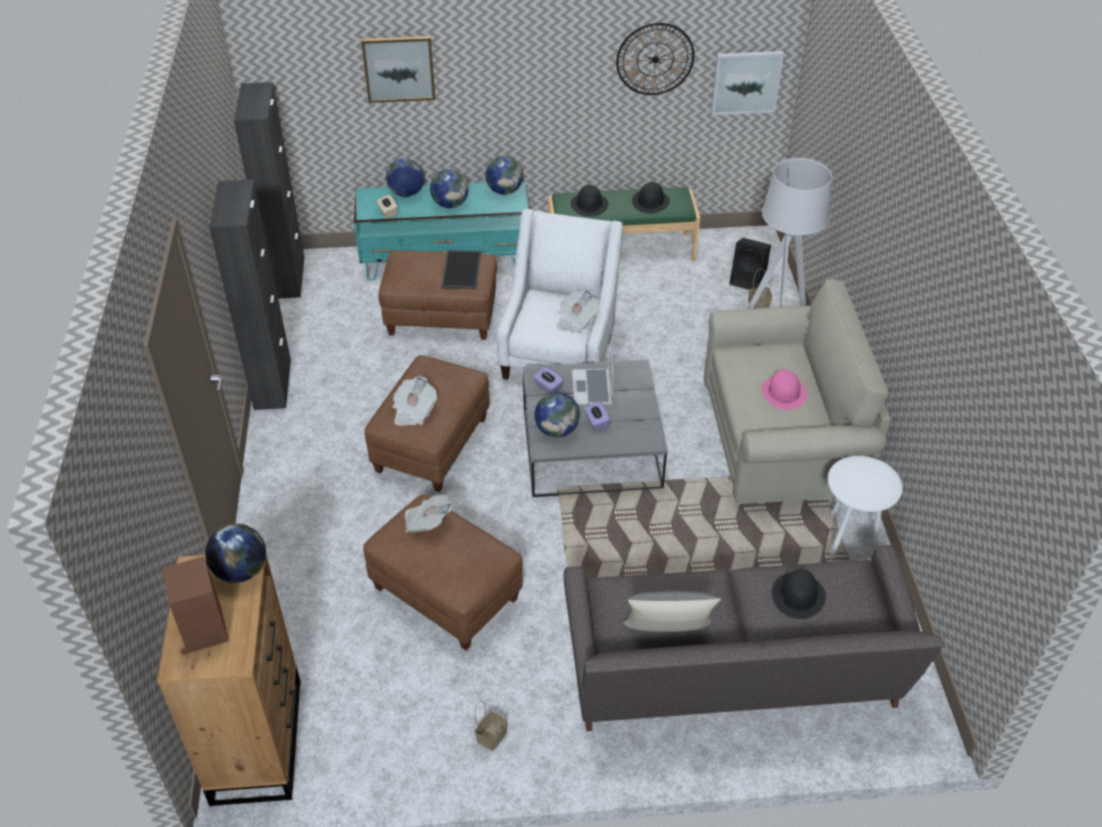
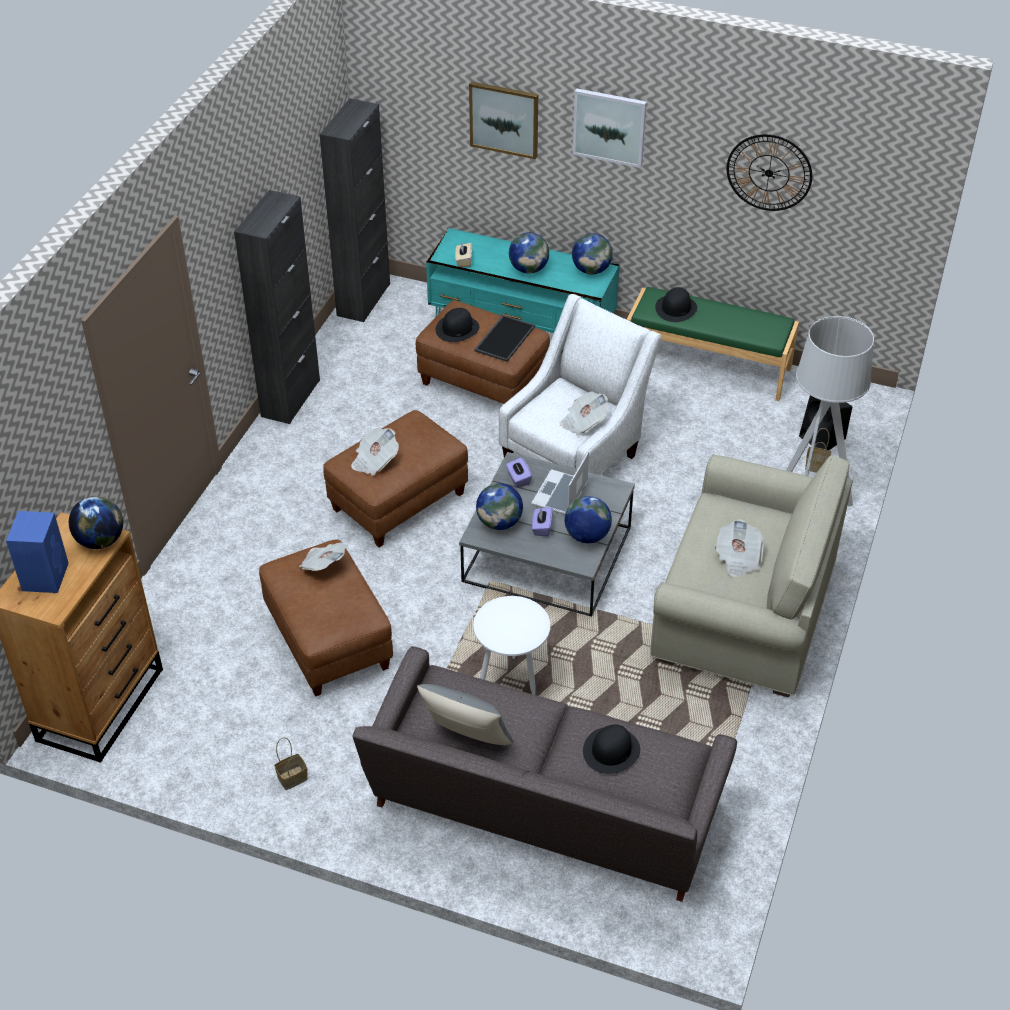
camera: 25 degrees right, 0 degrees up
(204, 628) = (45, 576): brown speaker -> blue speaker
(406, 193) = (494, 246): globe -> globe (587, 536)
(650, 201) = (742, 323): black hat -> black hat (457, 329)
(746, 82) = (869, 221): picture -> picture (609, 127)
(784, 392) = (738, 558): pink hat -> newspaper
(849, 540) = (744, 732): white side table -> white side table (511, 685)

